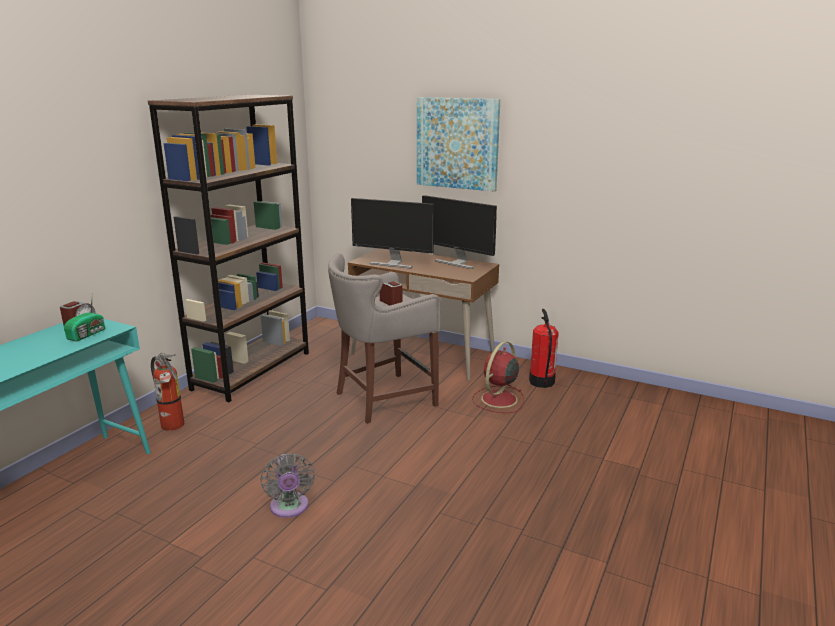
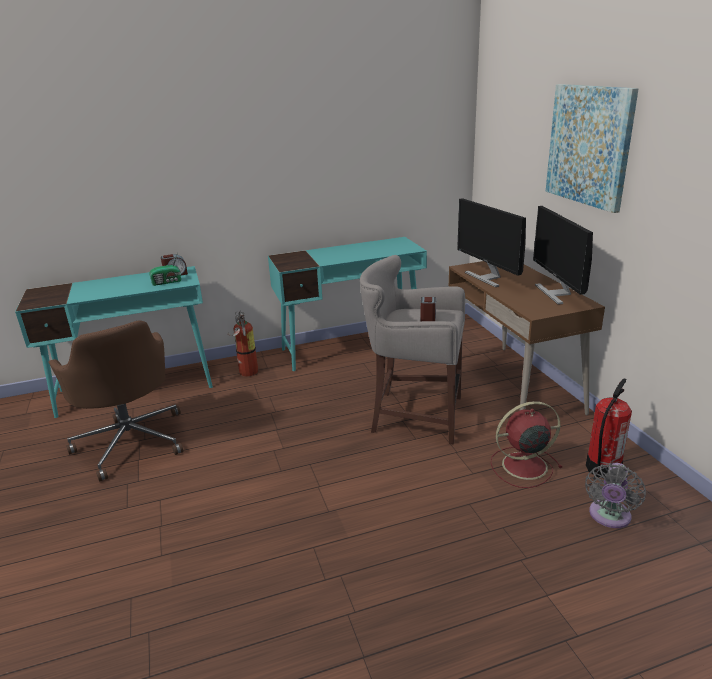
camera: 45 degrees right, 5 degrees up
(131, 534) = (131, 441): none -> brown office chair
(252, 370) = (352, 347): brown bookcase -> turquoise desk
(289, 508) = (226, 476): grey fan -> grey fan (609, 517)

